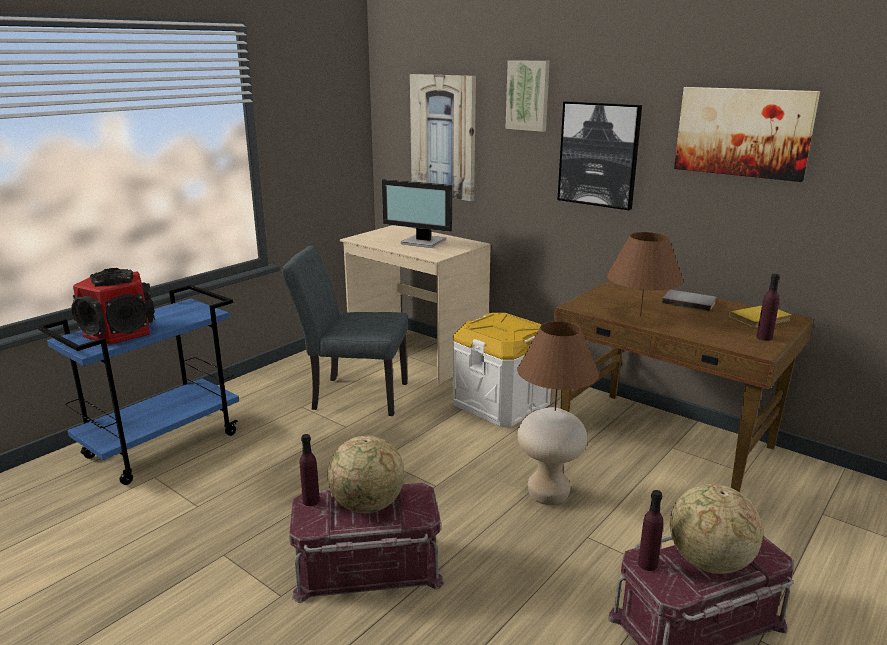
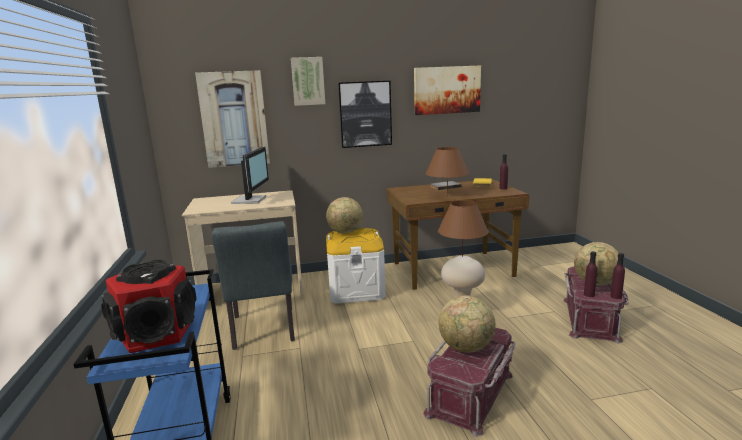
camera: 50 degrees left, 5 degrees down
(311, 501) = (442, 364): purple bottle -> purple bottle (616, 296)
(352, 395) = (263, 331): grey chair -> grey chair turned 60 degrees counterclockwise
(423, 242) = (251, 200): monitor -> monitor turned 60 degrees counterclockwise
(503, 320) = (345, 232): none -> globe

